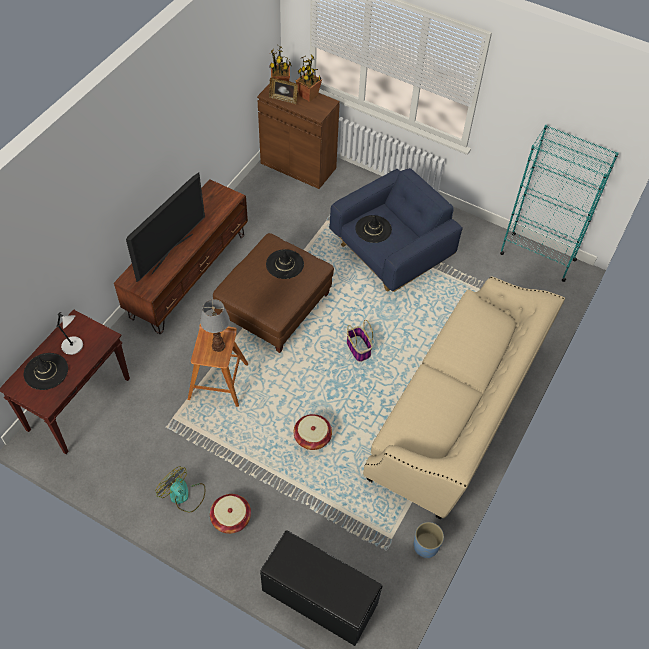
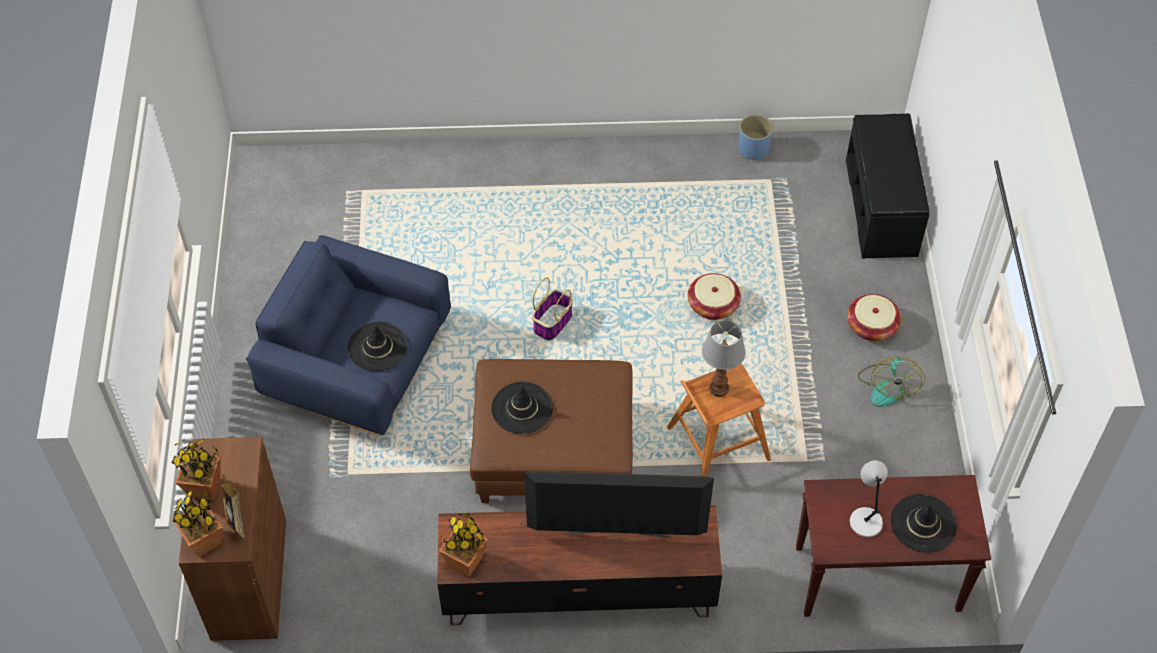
camera: 120 degrees left, 0 degrees up
(211, 193) = (465, 562): none -> potted plant
(457, 410) = (567, 190): beige sofa -> none
(537, 256) = (257, 205): turquoise bookcase -> none

